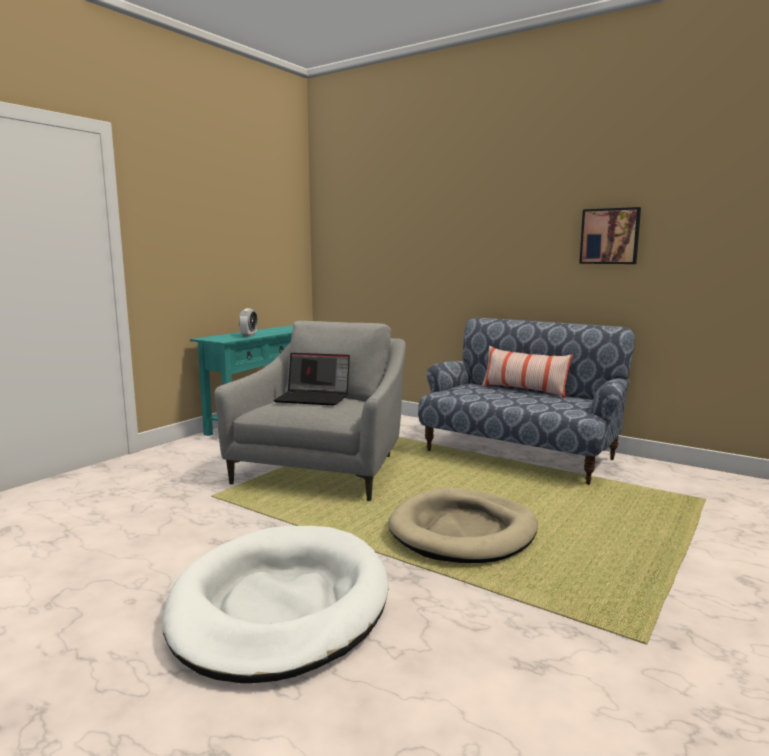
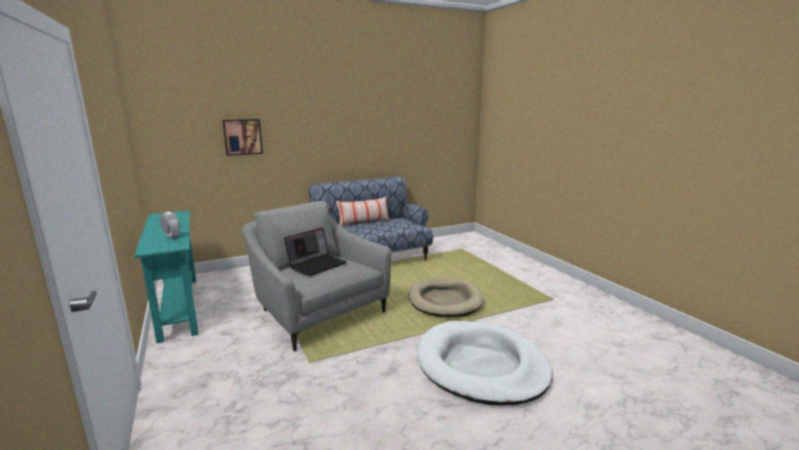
camera: 60 degrees left, 5 degrees up
(610, 236) = (386, 128): picture -> picture (242, 137)

